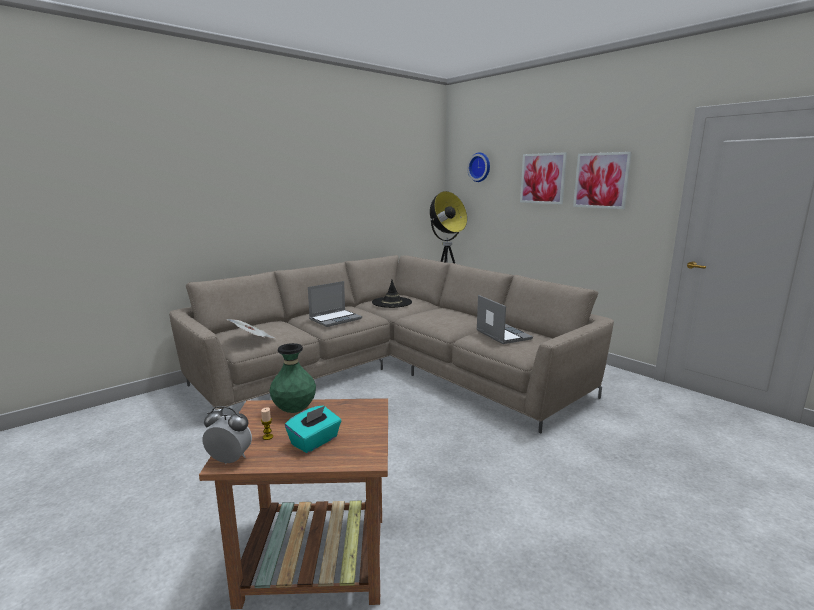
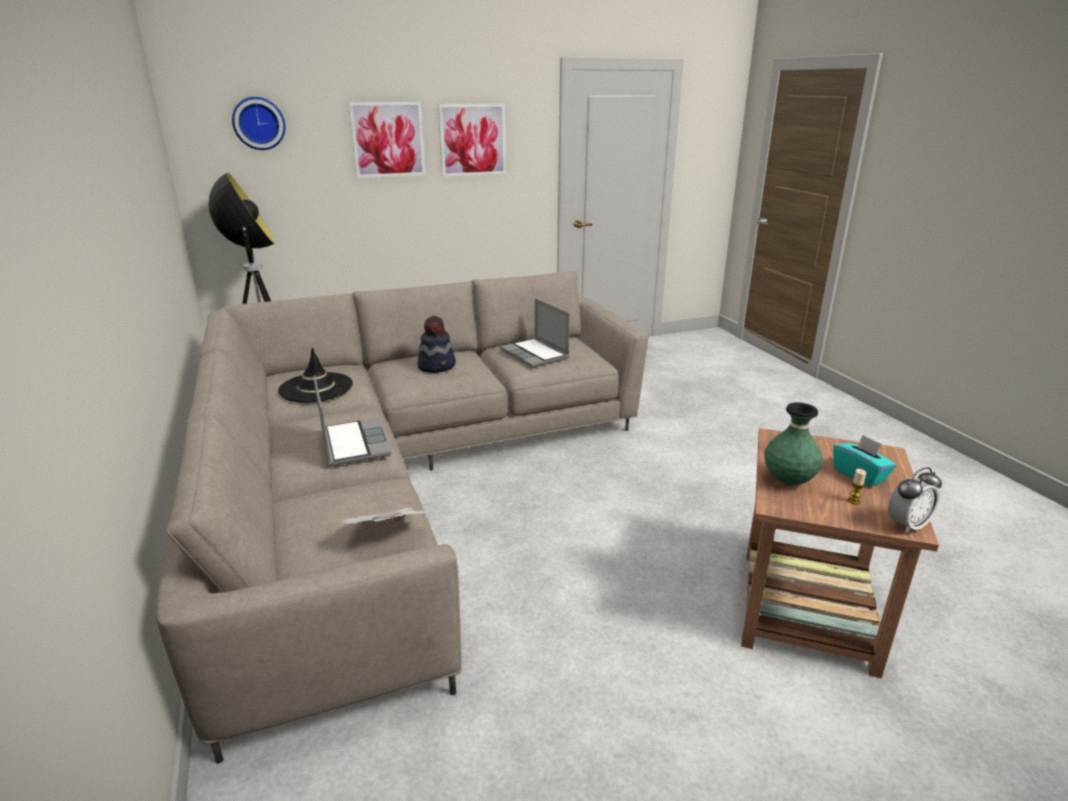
camera: 70 degrees left, 10 degrees up
(229, 460) = (907, 525): alarm clock -> alarm clock turned 150 degrees counterclockwise
(448, 317) = (437, 366): none -> hat
(502, 335) = (535, 354): laptop -> laptop turned 120 degrees counterclockwise

